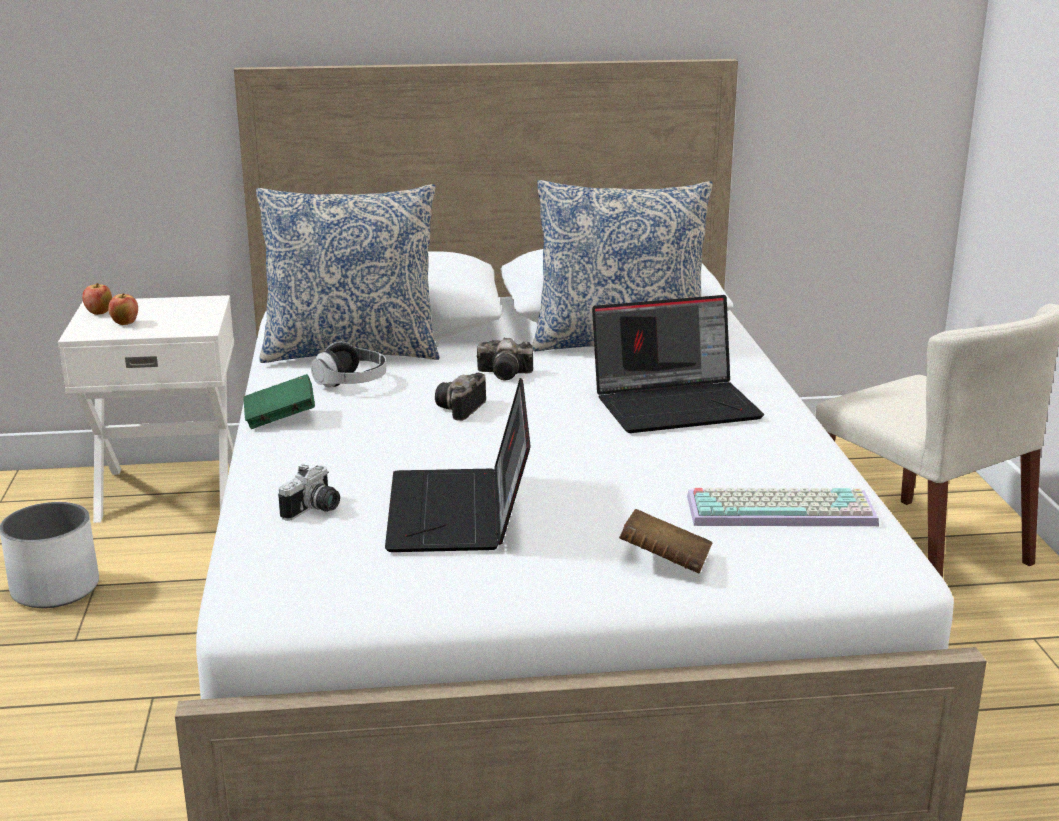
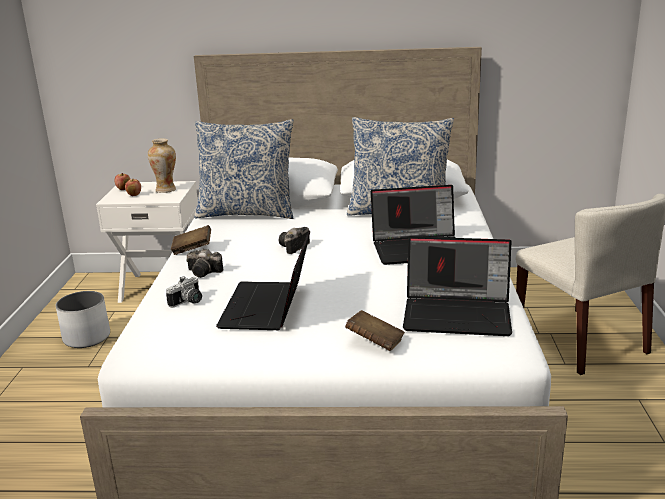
camera: 10 degrees right, 0 degrees up
(181, 313) = (166, 190): none -> vase
(280, 418) = (192, 249): green book -> brown book
(351, 383) = (239, 230): headphones -> none
(507, 373) = (328, 228): camera -> camera (205, 272)
(782, 509) = (458, 314): keyboard -> laptop

